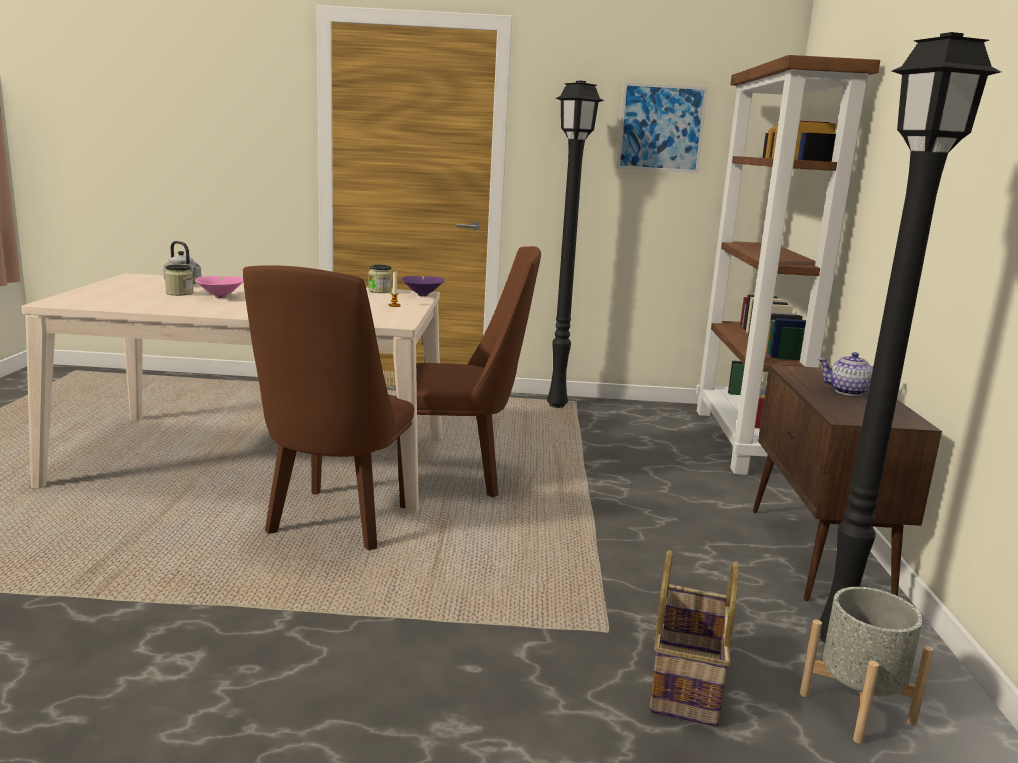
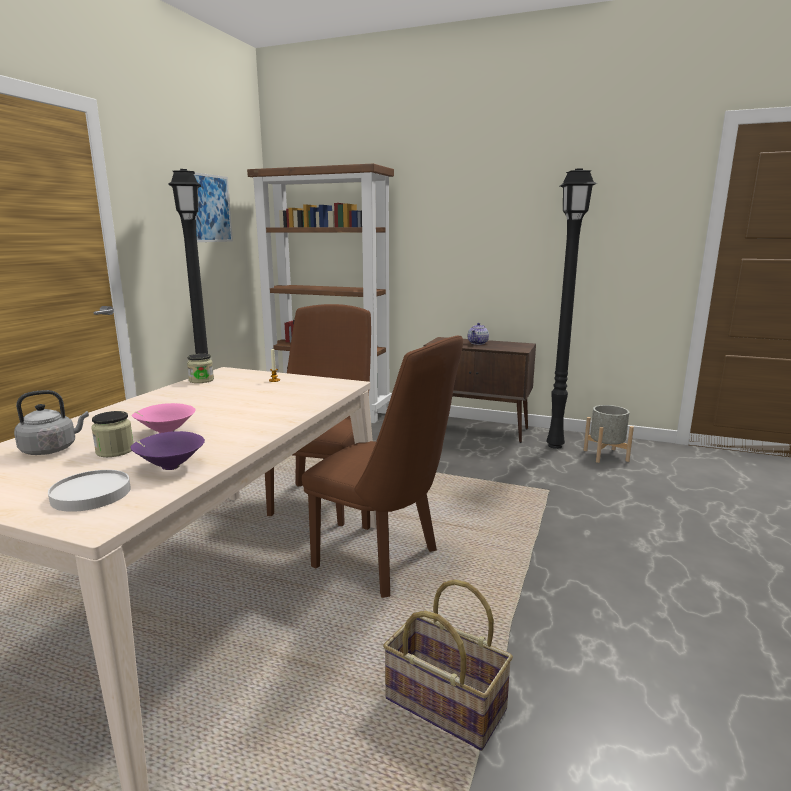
camera: 70 degrees left, 0 degrees up
(99, 297) = (91, 494): none -> white plate
(422, 295) = (236, 371): purple bowl -> purple bowl (169, 467)
(684, 681) = (592, 482): basket -> basket (443, 705)

